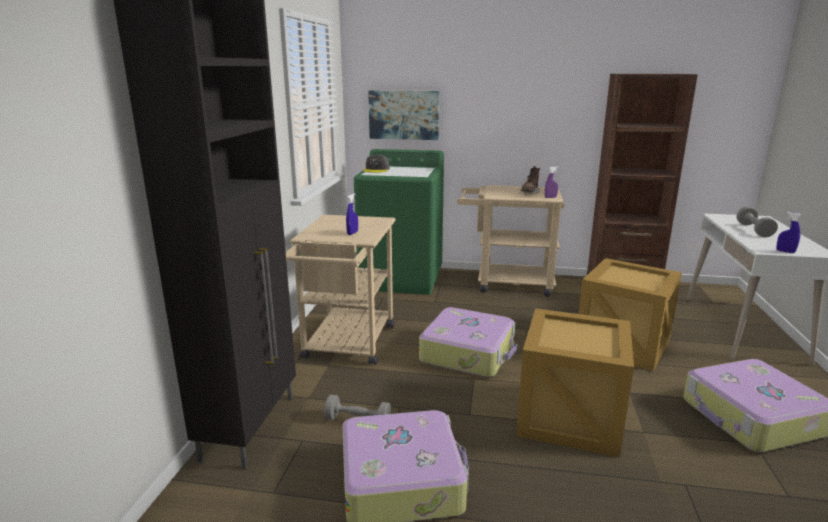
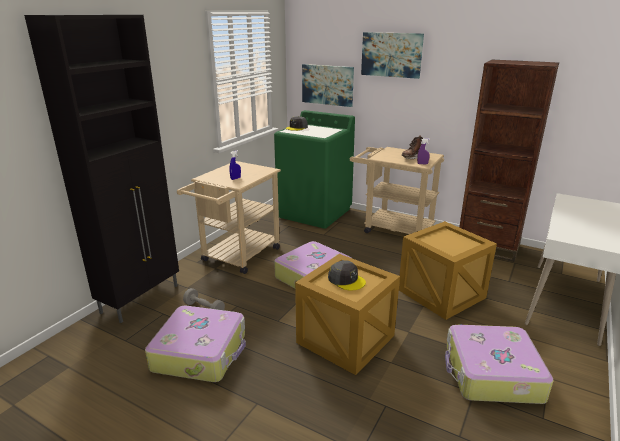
camera: 20 degrees right, 5 degrees up
(488, 73) = (391, 54): none -> picture
(574, 336) = (346, 280): none -> grey cap
(754, 230) = (581, 216): grey dumbbell -> none
(785, 251) = (579, 240): blue spray bottle -> none

